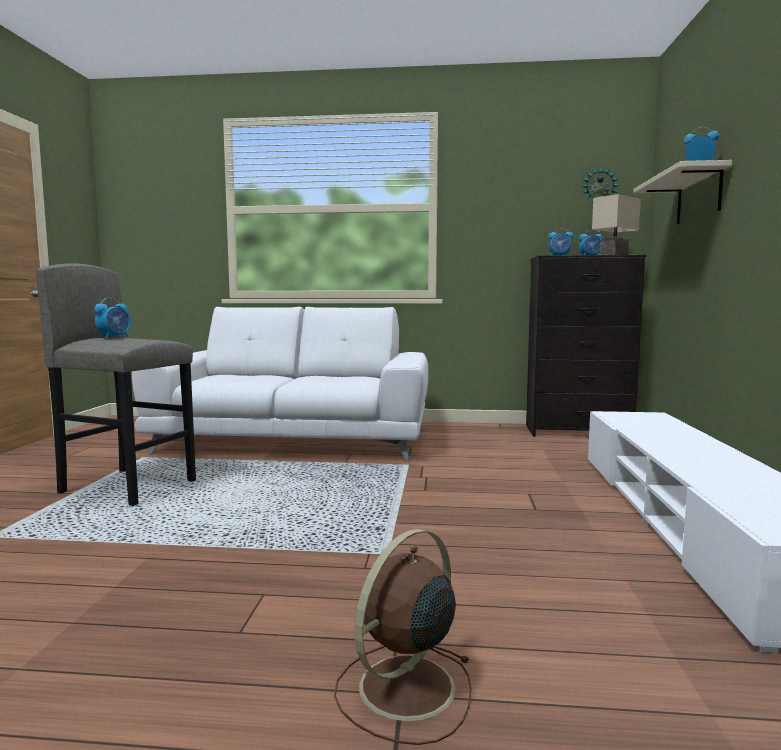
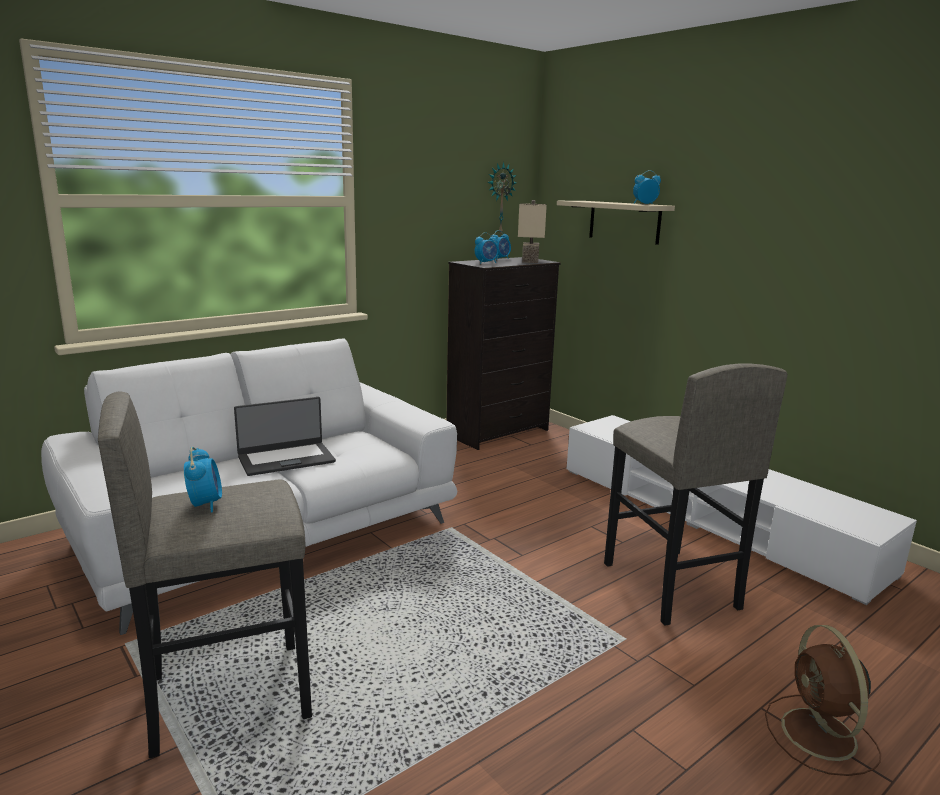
camera: 45 degrees left, 10 degrees up
(296, 377) = (286, 459): none -> laptop
(512, 545) = (669, 586): none -> grey stool

